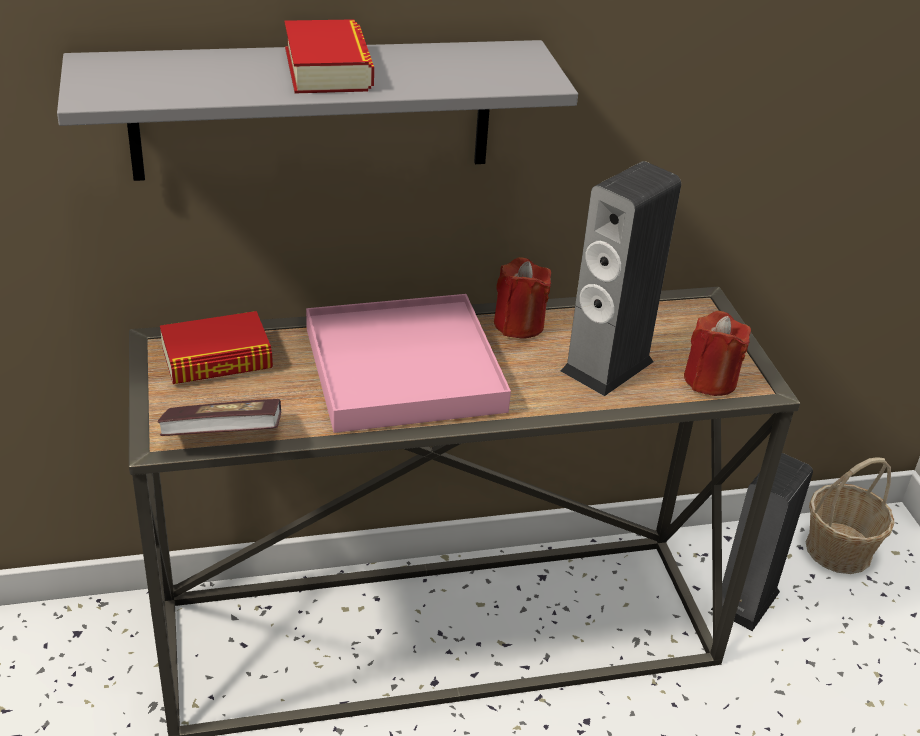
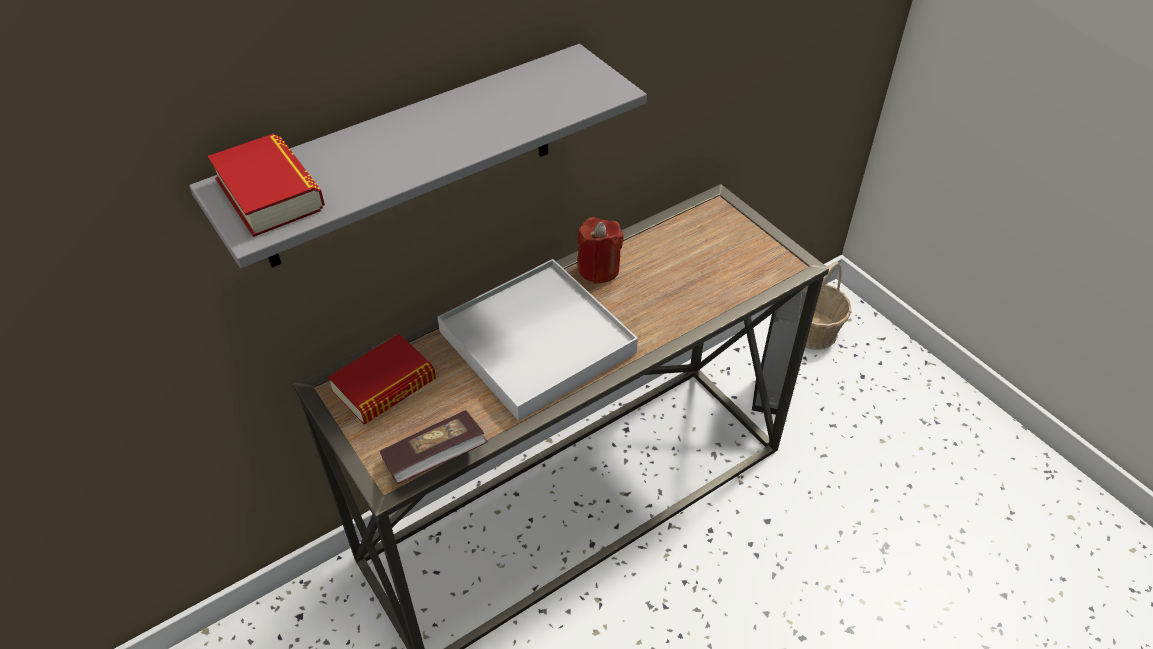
camera: 20 degrees left, 10 degrees up
(328, 69) = (435, 131): book -> book (269, 194)
(403, 370) = (537, 343): pink tray -> white tray
(607, 366) = (682, 284): speaker -> none
(710, 380) = (760, 271): red candle -> none

